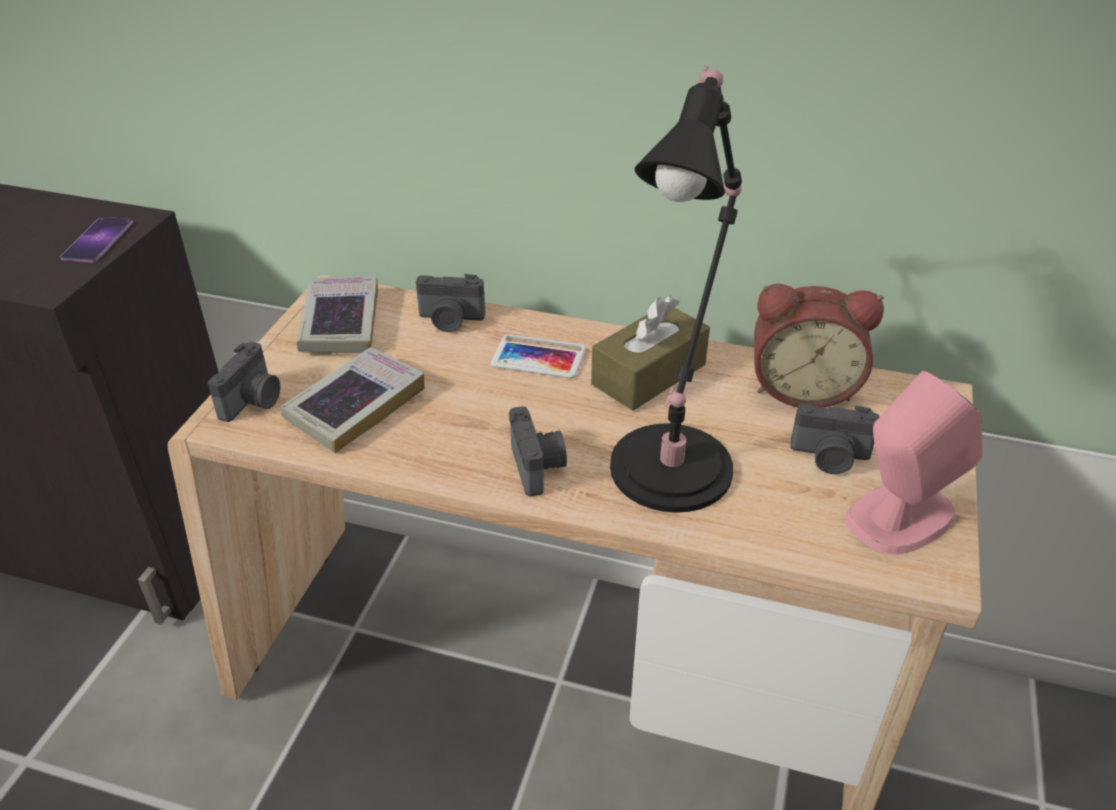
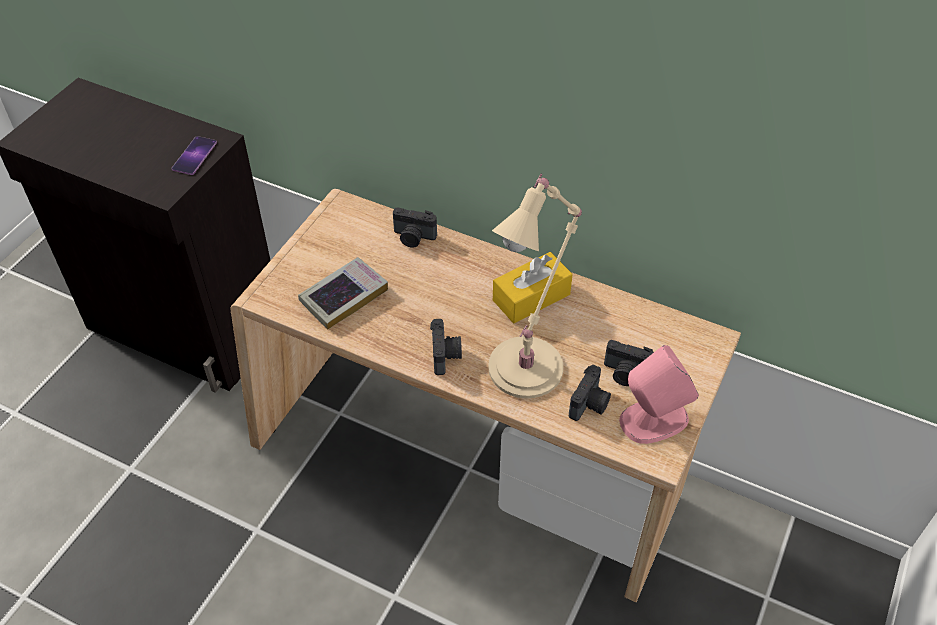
camera: 10 degrees right, 10 degrees up
(253, 401) = (283, 285): camera -> camera (590, 404)
(340, 323) = (342, 231): book -> none
(538, 357) = (464, 274): phone -> none
(648, 374) = (531, 297): brown tissue box -> yellow tissue box
(675, 461) = (529, 363): black table lamp -> beige table lamp
(802, 388) = (627, 320): alarm clock -> none

